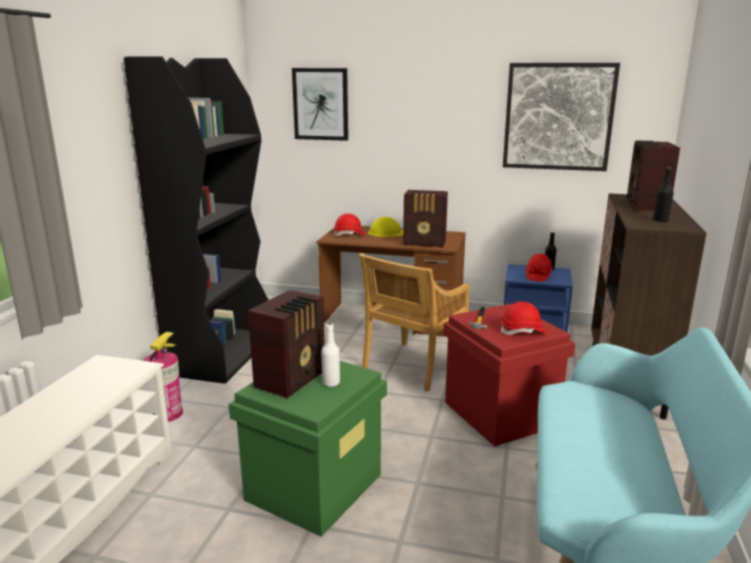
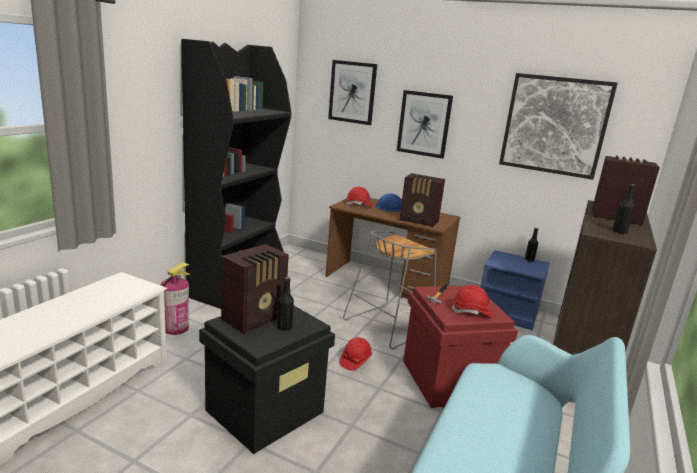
camera: 10 degrees right, 0 degrees up
(314, 486) = (265, 410): green storage box -> black storage box
(331, 383) = (284, 327): white bottle -> black bottle
(386, 232) = (391, 207): yellow hard hat -> blue hard hat
(411, 132) = (424, 124): none -> picture
(413, 366) = (388, 325): beige chair -> grey stool
(538, 276) = (516, 265): red hard hat -> red hard hat (355, 361)
(646, 207) = (614, 217): radio -> radio turned 90 degrees clockwise

